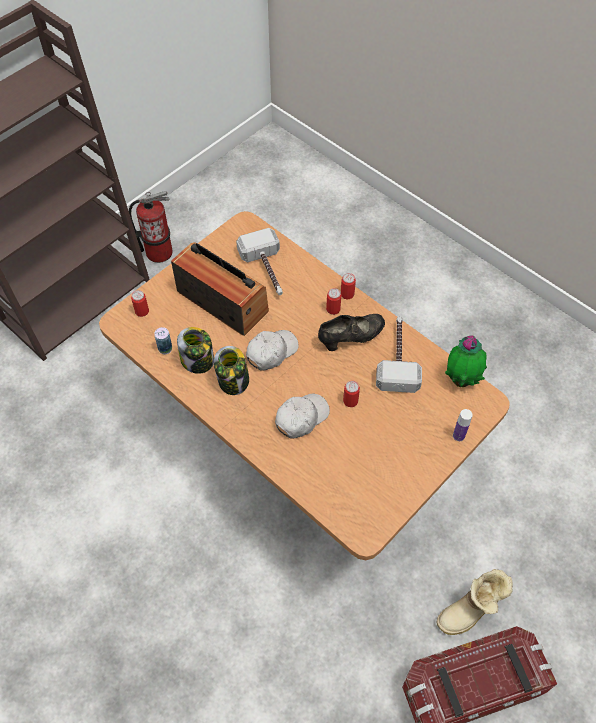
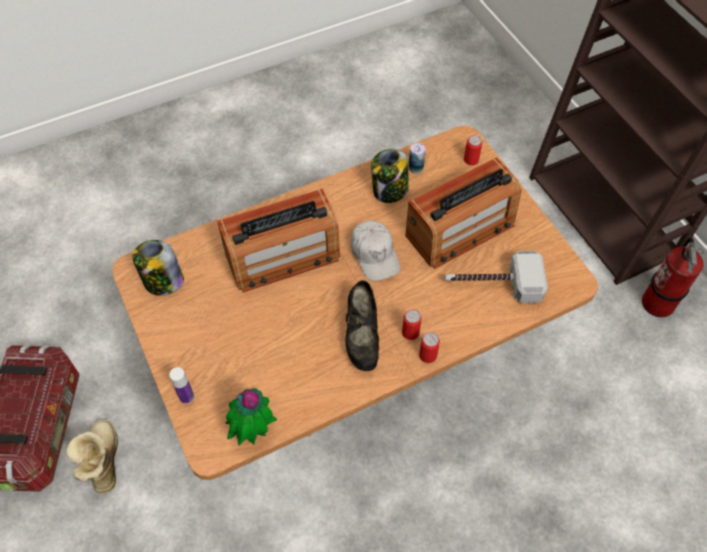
camera: 110 degrees right, 0 degrees up
(233, 381) = (352, 213): jar -> jar (163, 281)
(301, 417) = (282, 257): white cap -> radio
(350, 401) = (281, 307): can -> none
(398, 357) = (315, 375): hammer -> none

